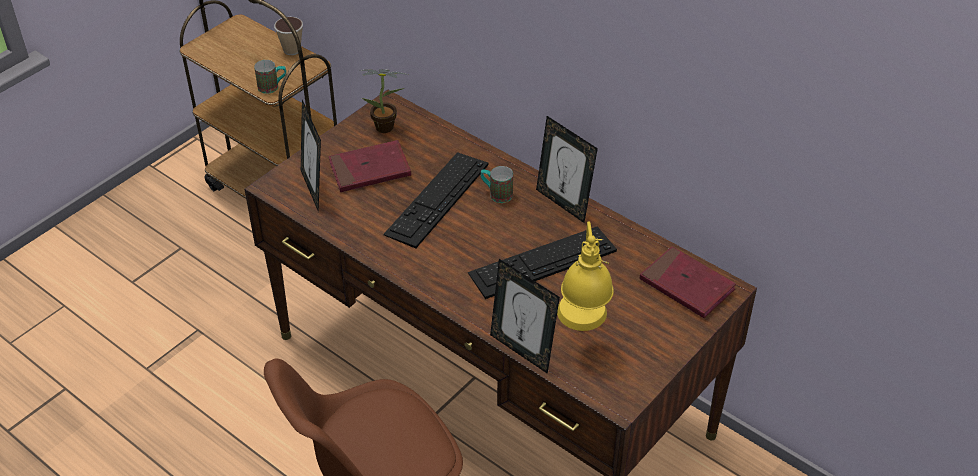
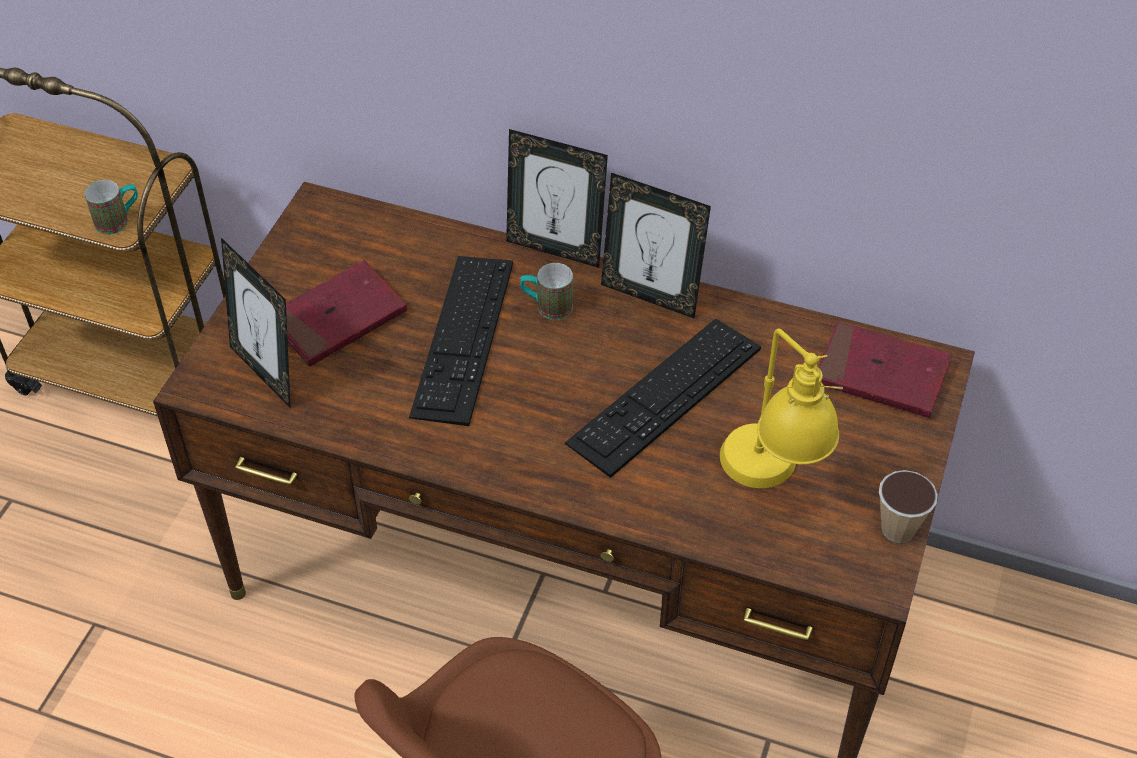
camera: 20 degrees left, 5 degrees up
(292, 50) = (121, 153): cup -> cup (898, 529)
(387, 128) = (334, 244): potted plant -> none
(522, 350) = (703, 543): picture frame -> picture frame (555, 248)

